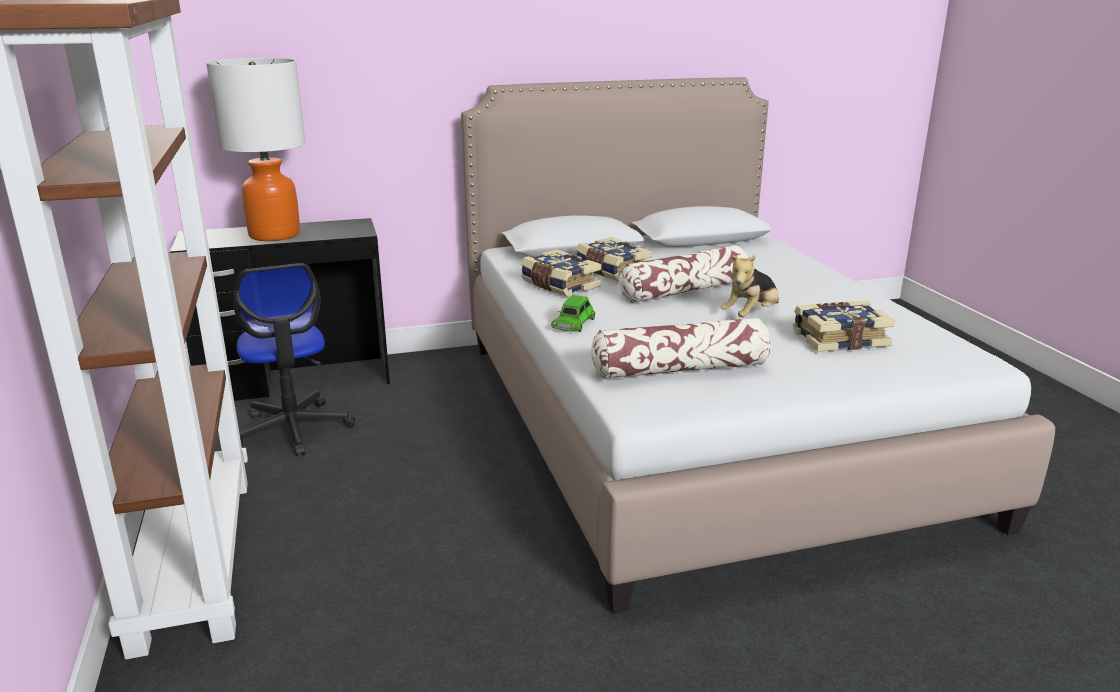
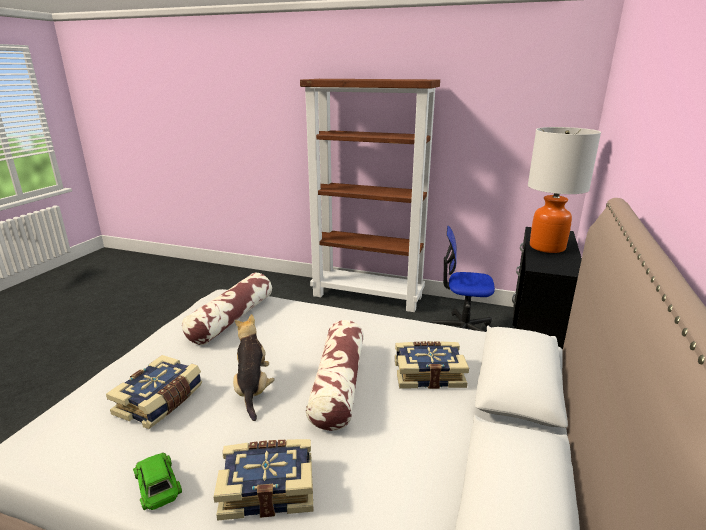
camera: 125 degrees right, 0 degrees up
(559, 285) = (413, 336): book -> book (268, 487)
(573, 323) = (336, 315): green toy car -> green toy car (158, 485)

